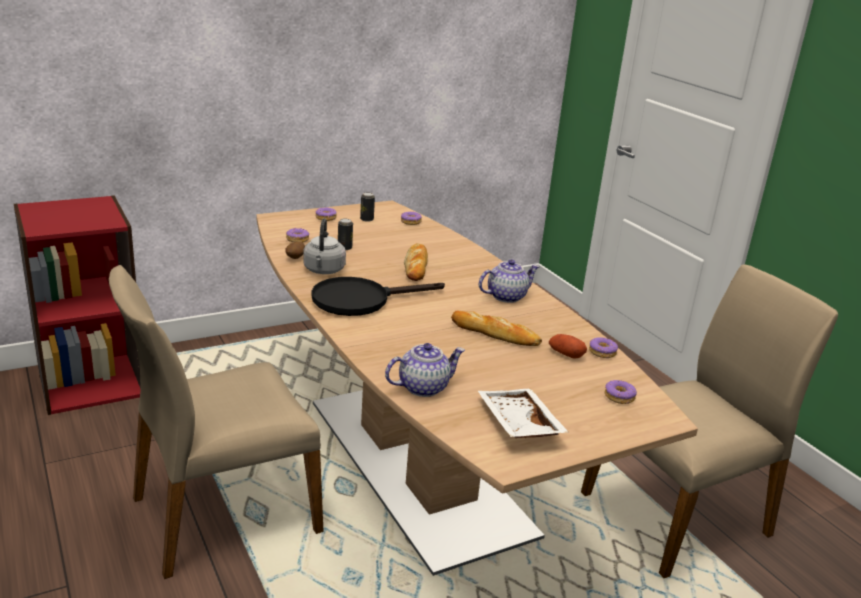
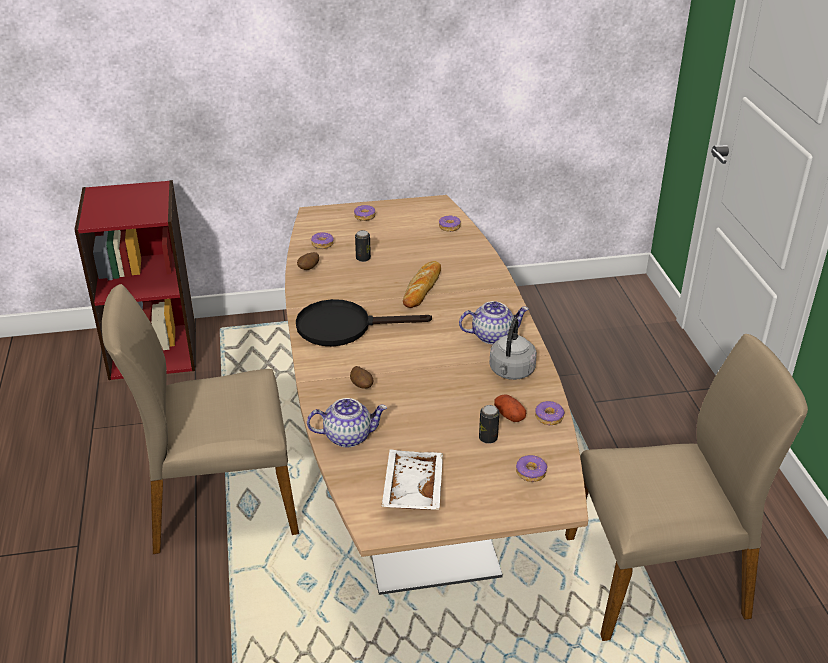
camera: 20 degrees right, 10 degrees up
(324, 271) = (328, 287): grey kettle -> grey kettle (511, 372)
(366, 219) = (405, 221): can -> can (488, 438)
(409, 345) = (362, 386): none -> potato
(495, 334) = (452, 382): bread -> none

